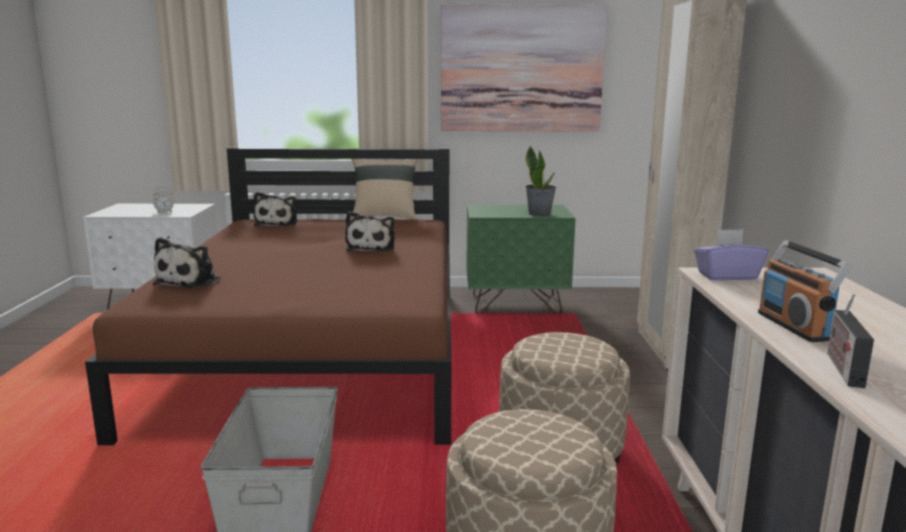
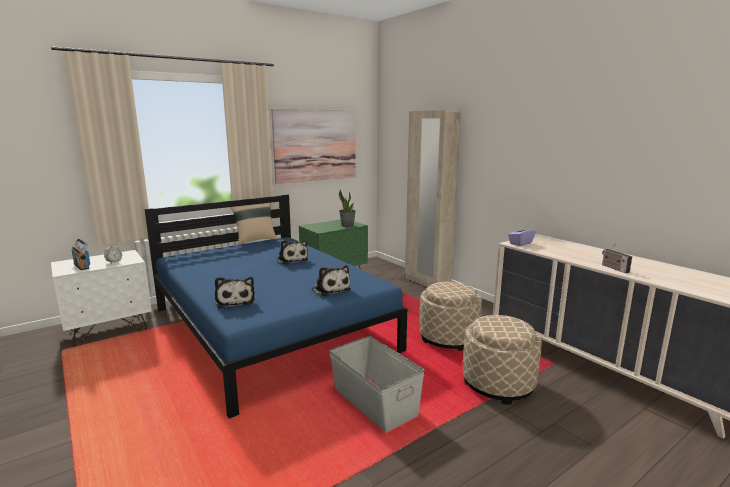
camera: 35 degrees left, 0 degrees up
(278, 223) = (197, 256): plush toy -> plush toy (330, 289)
(319, 351) = (270, 328): brown bed -> blue bed
(794, 326) = (576, 258): radio -> radio (82, 266)

